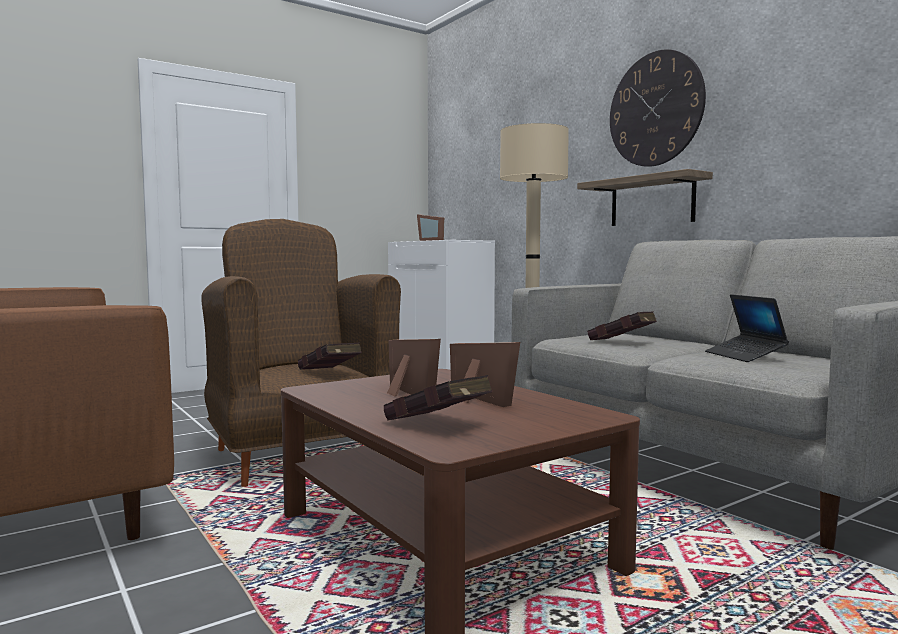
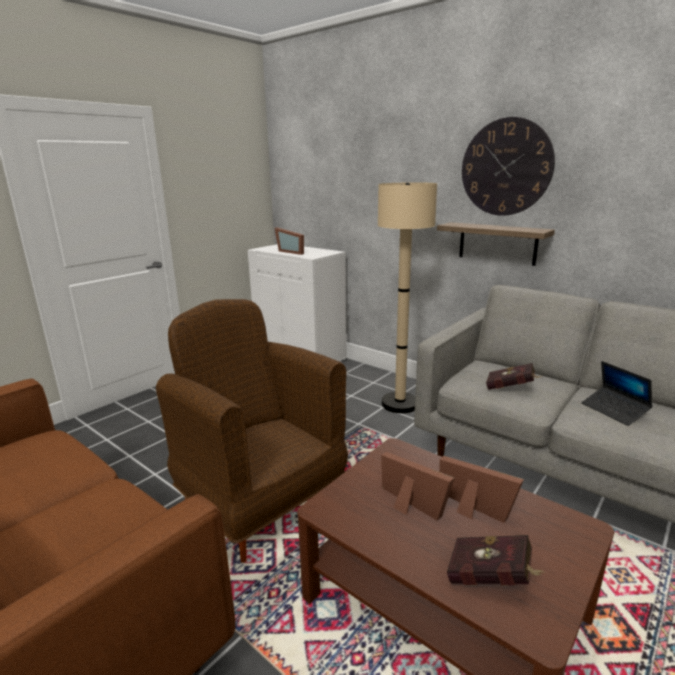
camera: 15 degrees left, 15 degrees up
(330, 373) = (289, 443): red book -> none

